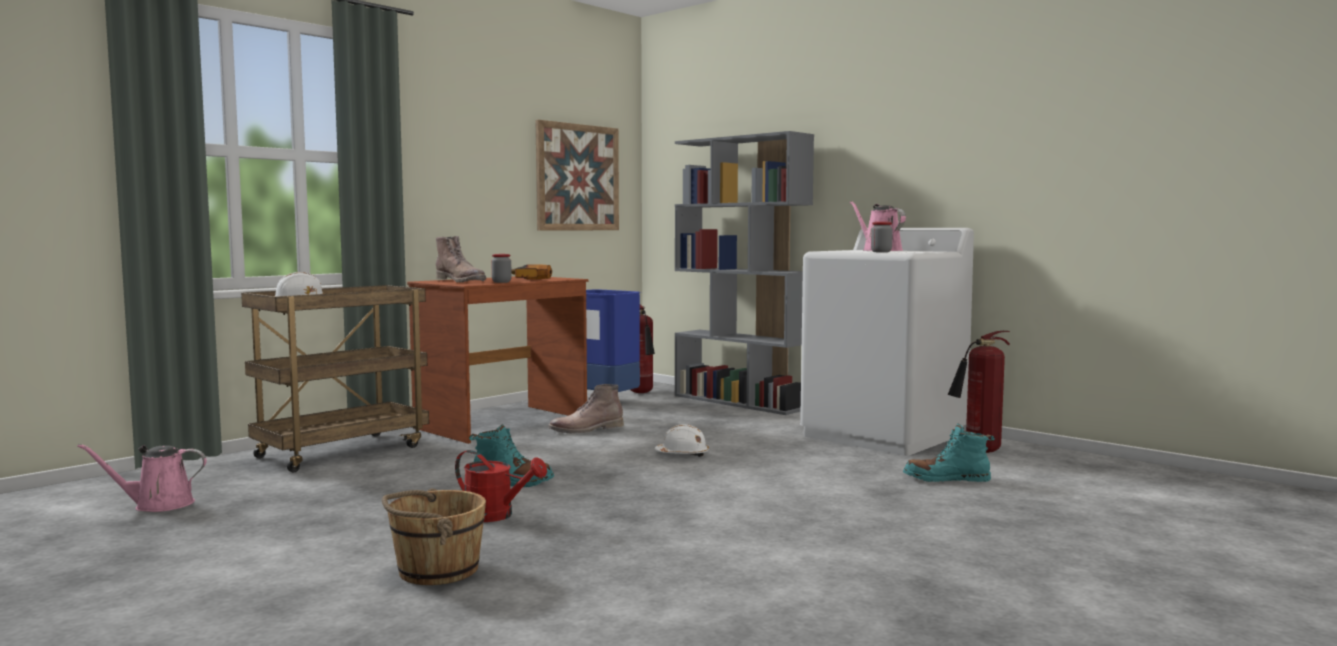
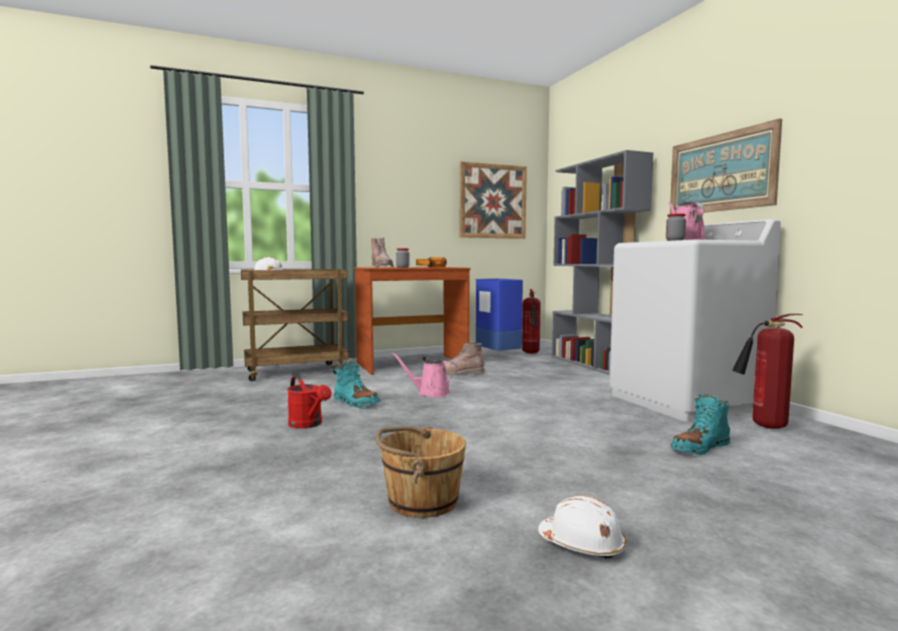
camera: 25 degrees right, 0 degrees up
(158, 505) = (158, 391): pink watering can -> pink watering can (430, 393)
(436, 570) = (210, 457): brown bucket -> brown bucket (421, 501)
(682, 454) = (497, 398): white hard hat -> white hard hat (582, 544)
(900, 169) = (720, 172): none -> picture
(946, 479) = (700, 448): turquoise boot -> turquoise boot turned 60 degrees counterclockwise

